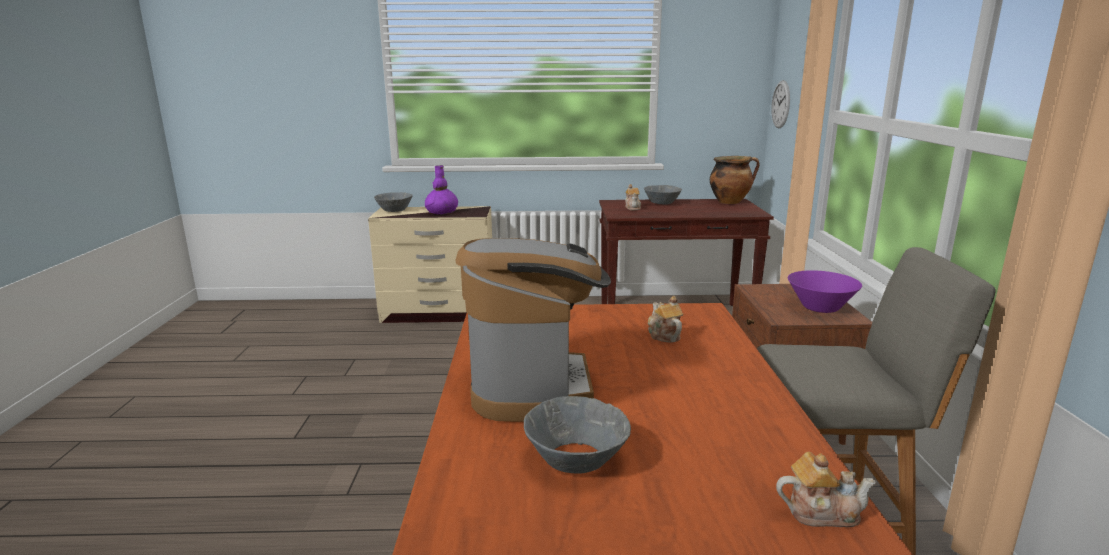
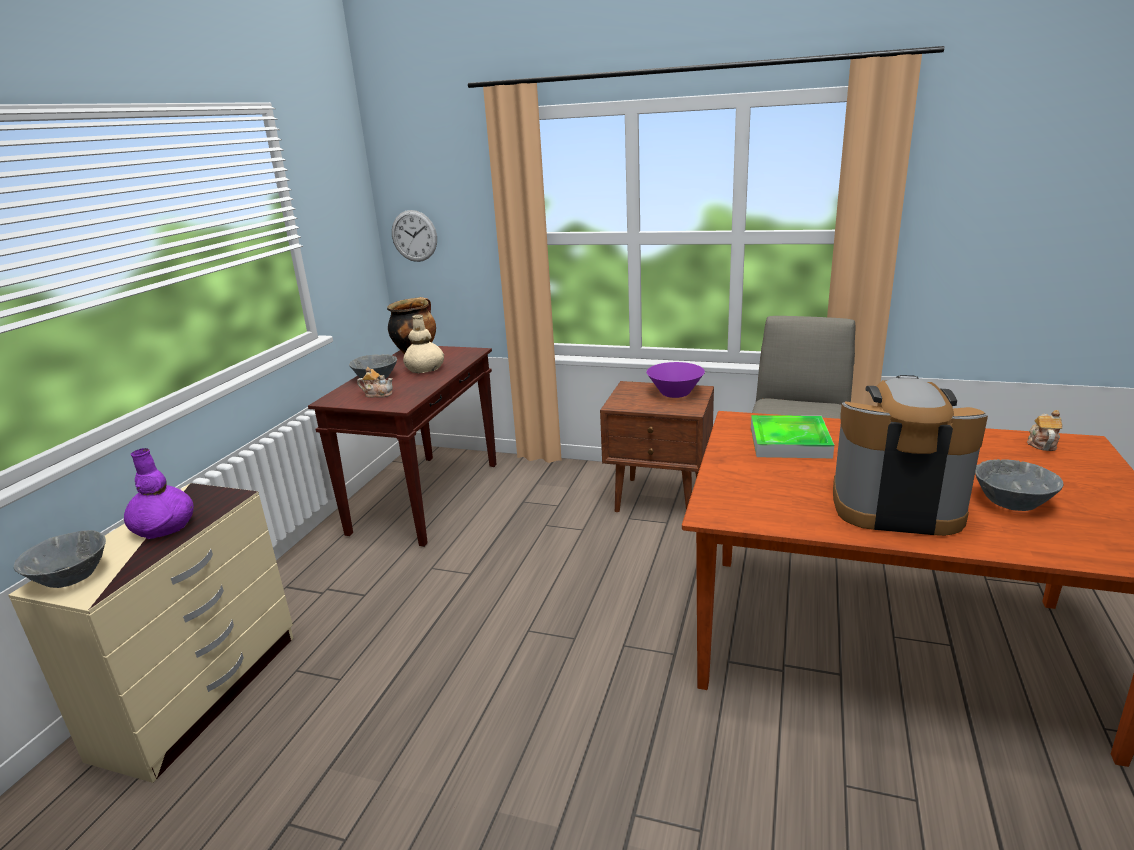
camera: 70 degrees left, 5 degrees up
(663, 335) = (789, 442): teapot -> tray
(696, 209) = (425, 369): none -> beige vase

